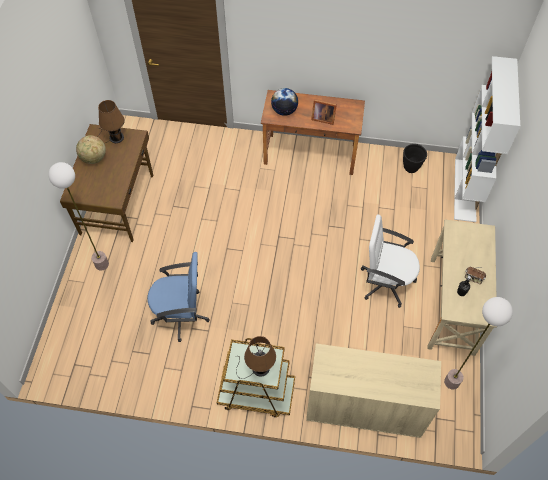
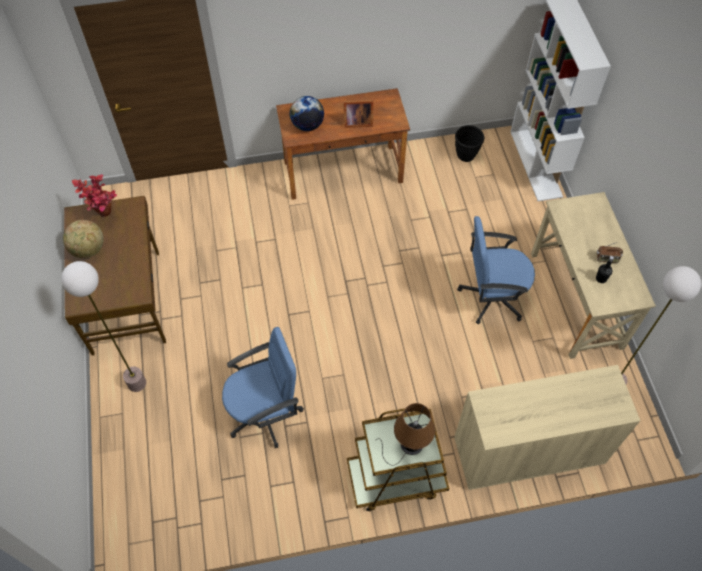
camera: 20 degrees left, 0 degrees up
(114, 137) = (105, 216): brown table lamp -> potted plant
(385, 282) = (491, 296): white office chair -> blue office chair

